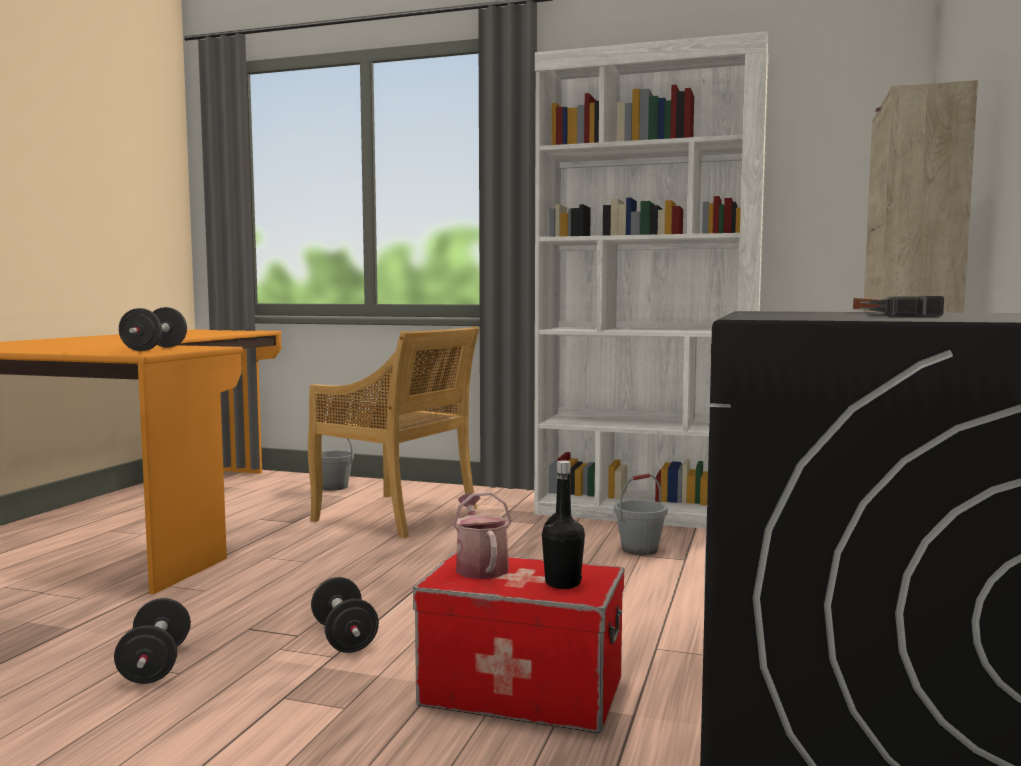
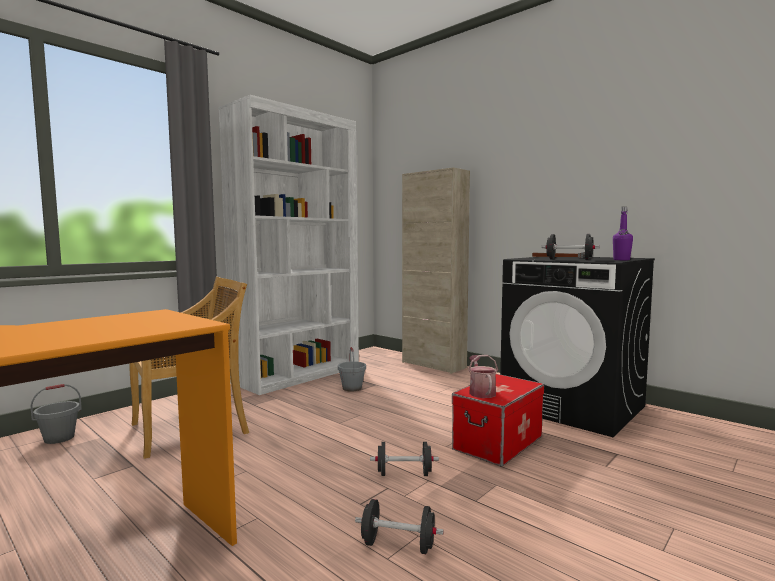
camera: 65 degrees left, 0 degrees up
(154, 349) = (133, 321): black dumbbell -> black dumbbell (569, 259)
(480, 566) = (481, 392): watering can -> watering can turned 75 degrees clockwise
(562, 583) = (512, 384): black bottle -> none
(858, 318) = (621, 260): none -> purple bottle

